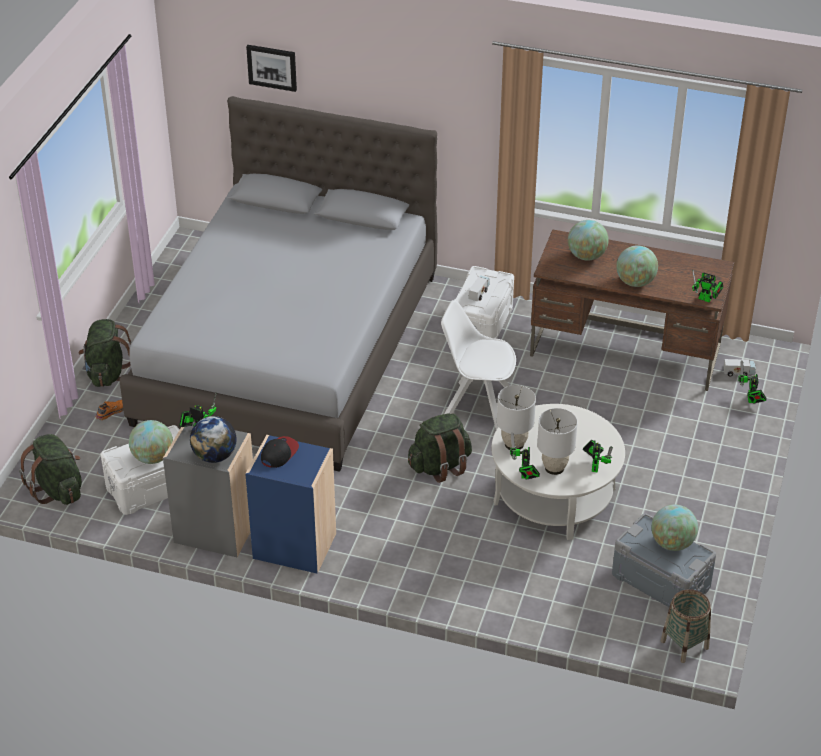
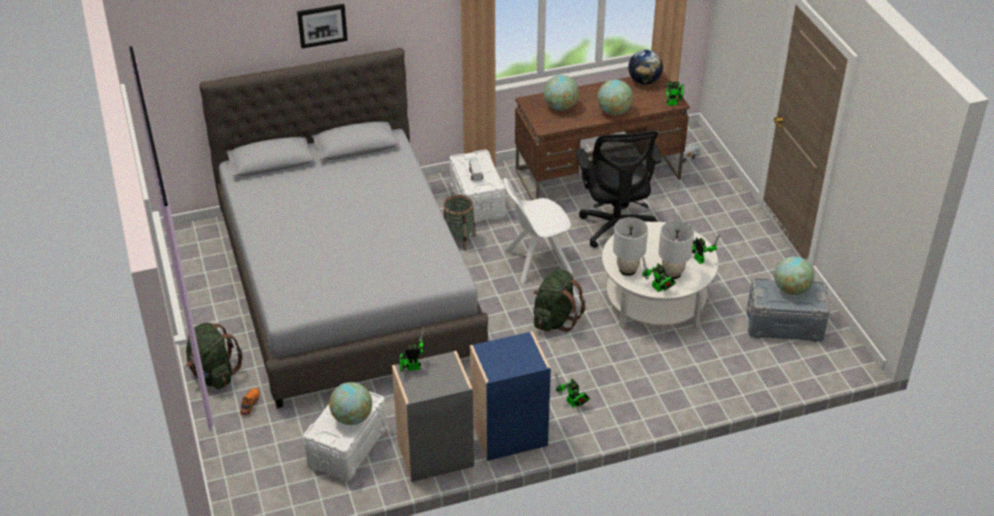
camera: 35 degrees left, 0 degrees up
(58, 490) = (268, 490): green backpack -> none
(215, 456) = (447, 382): globe -> globe (644, 81)
(272, 67) = (236, 41): picture -> picture (322, 25)
(279, 453) = (496, 354): cap -> none
(590, 406) = (614, 225): none -> black office chair
(684, 644) = (843, 360): basket -> basket (459, 239)
(750, 400) = (714, 173): toy robot -> toy robot (573, 404)

